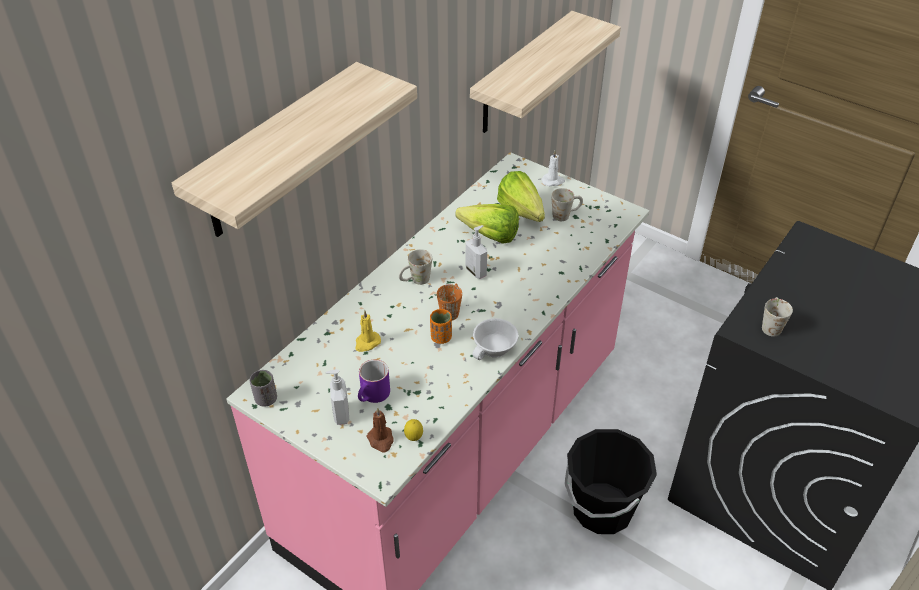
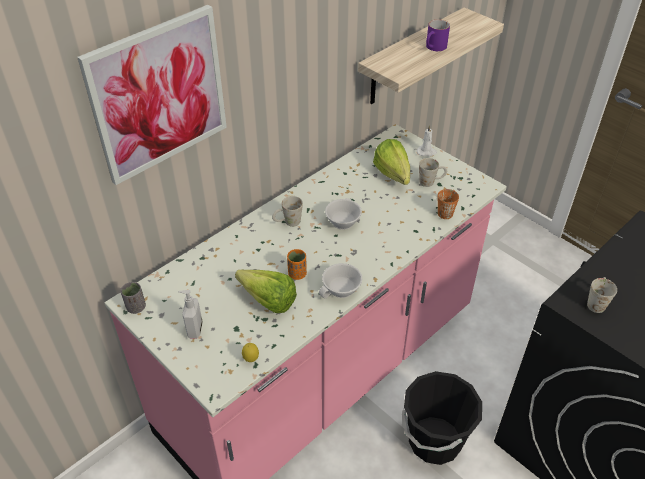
camera: 10 degrees right, 0 degrees up
(277, 153) = (158, 95): shelf -> picture
(367, 343) = (233, 270): yellow candle -> none
(373, 396) = (226, 317): purple mug -> purple mug (434, 48)
(381, 440) = (222, 357): brown candle -> none
(451, 310) = (312, 251): orange mug -> orange mug (446, 211)
(476, 271) = (342, 221): soap dispenser -> white cup
(485, 234) = (357, 190): lettuce -> lettuce (264, 298)

